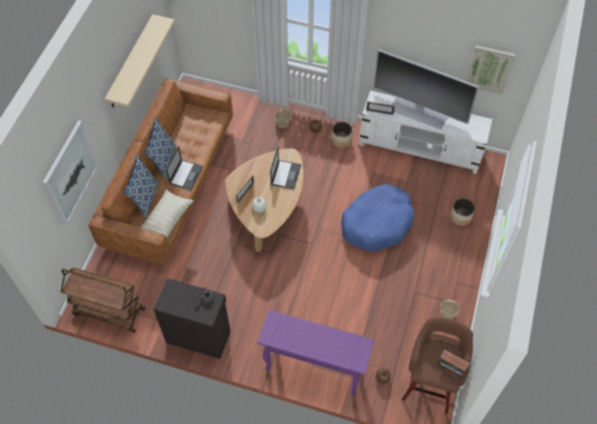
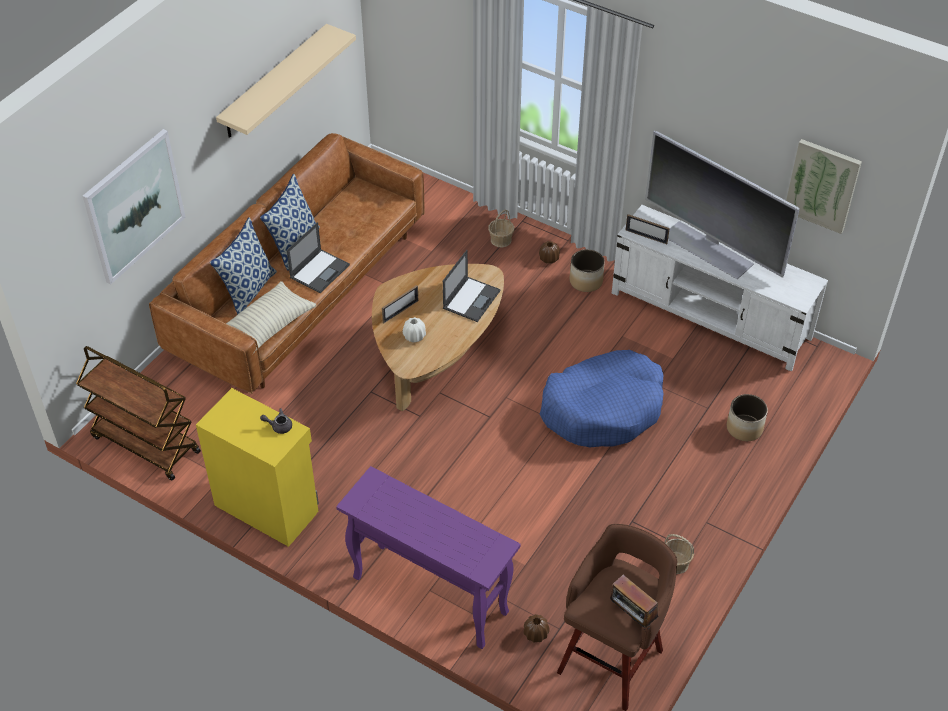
camera: 15 degrees right, 10 degrees down
(198, 335) = (267, 507): black cabinet -> yellow cabinet

